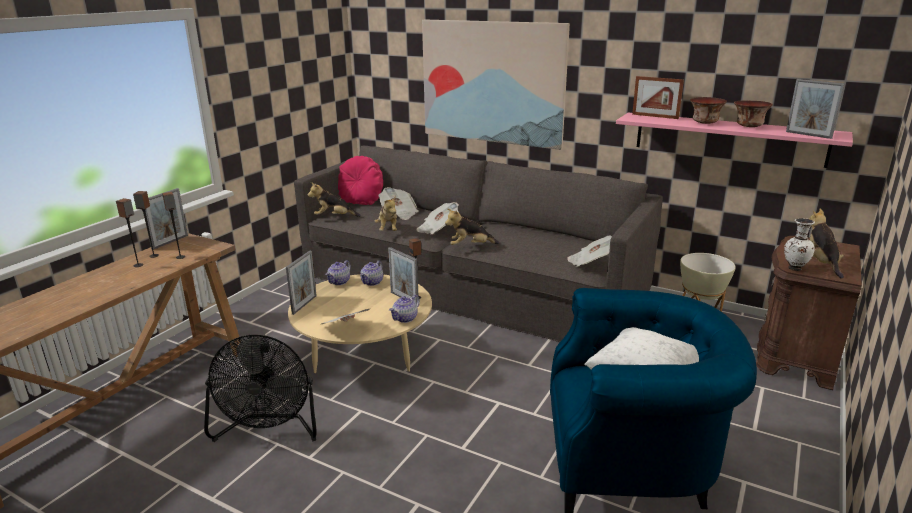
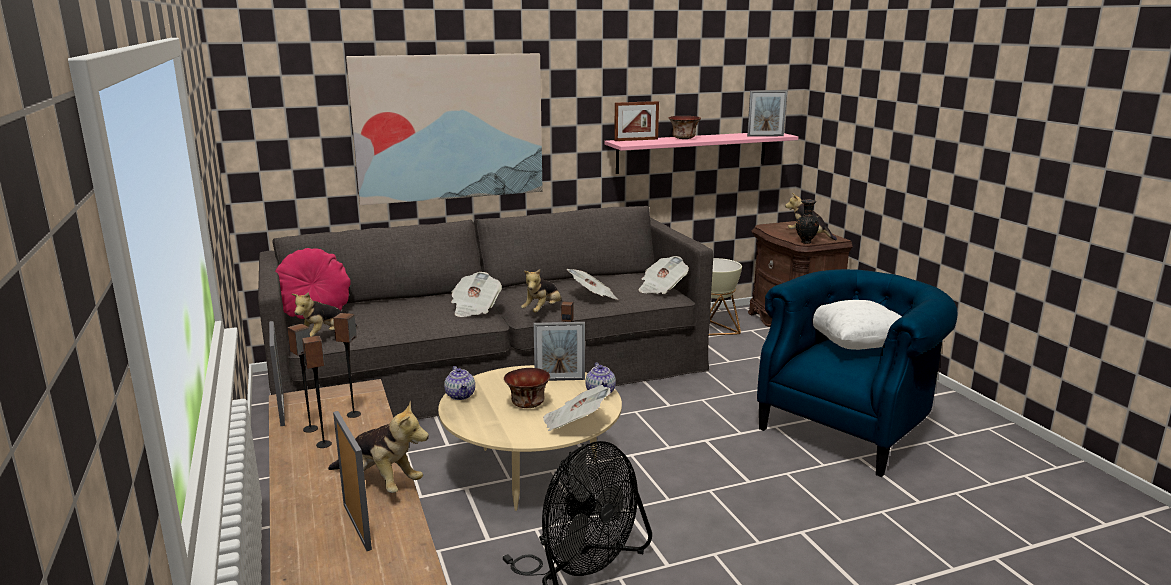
camera: 50 degrees left, 5 degrees down
(304, 305) = (480, 428): picture frame -> picture frame (357, 526)
(372, 282) = (495, 381): teapot -> none
(388, 229) = (424, 326): plush toy -> plush toy (379, 484)
(399, 213) = (395, 309): newspaper -> newspaper (593, 297)
(749, 126) = (716, 136): bowl -> bowl (528, 404)
(794, 268) = (805, 242): white vase -> black vase

